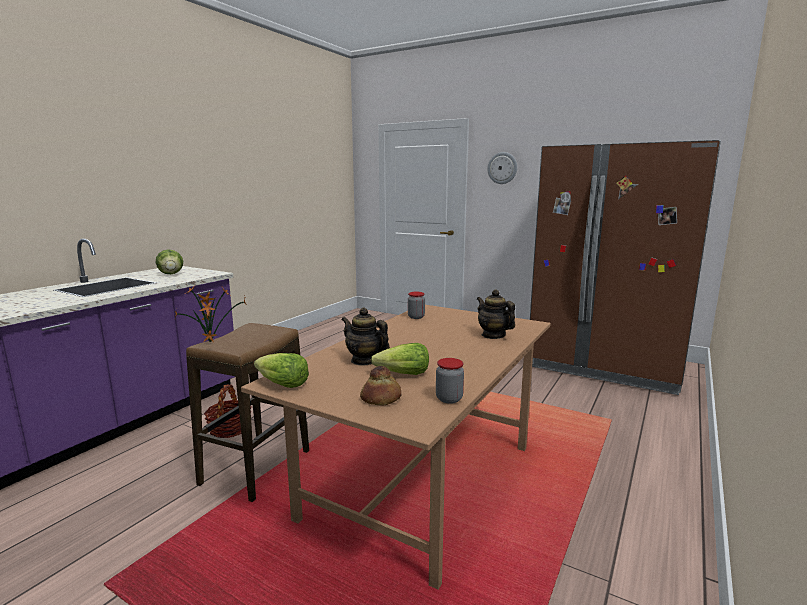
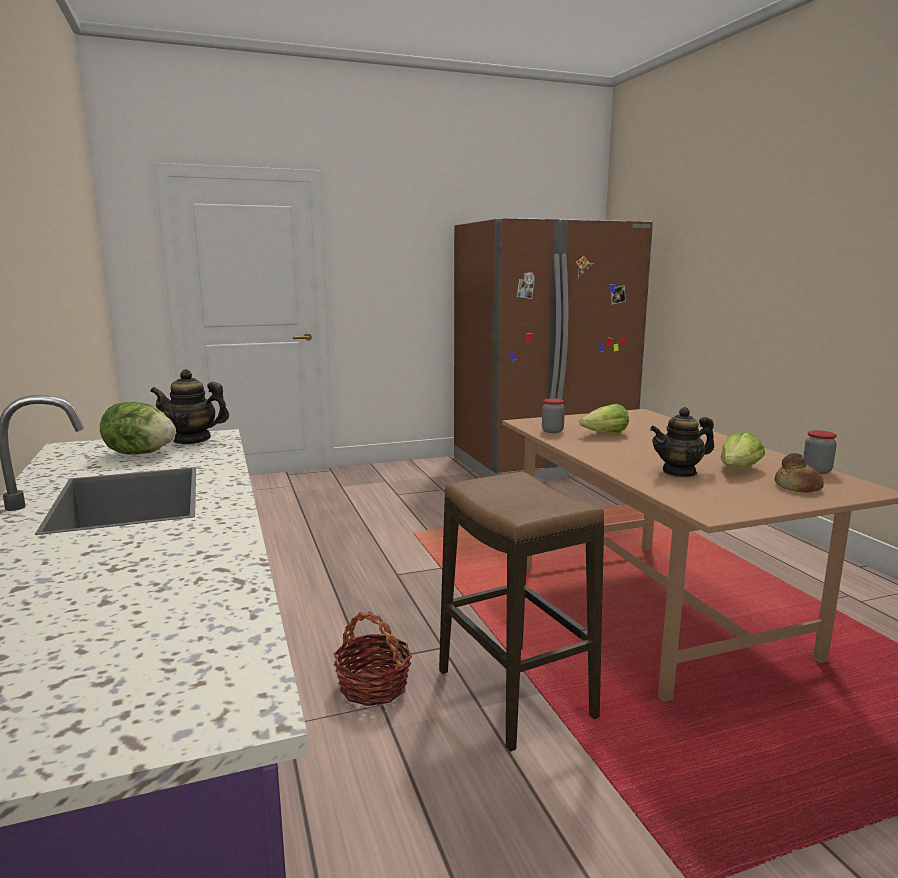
camera: 50 degrees left, 0 degrees up
(211, 342) = (520, 511): potted plant -> none
(282, 384) = (722, 510): lettuce -> lettuce (605, 434)
(493, 335) = (659, 427): teapot -> teapot (192, 439)
(502, 168) = (376, 243): wall clock -> none

